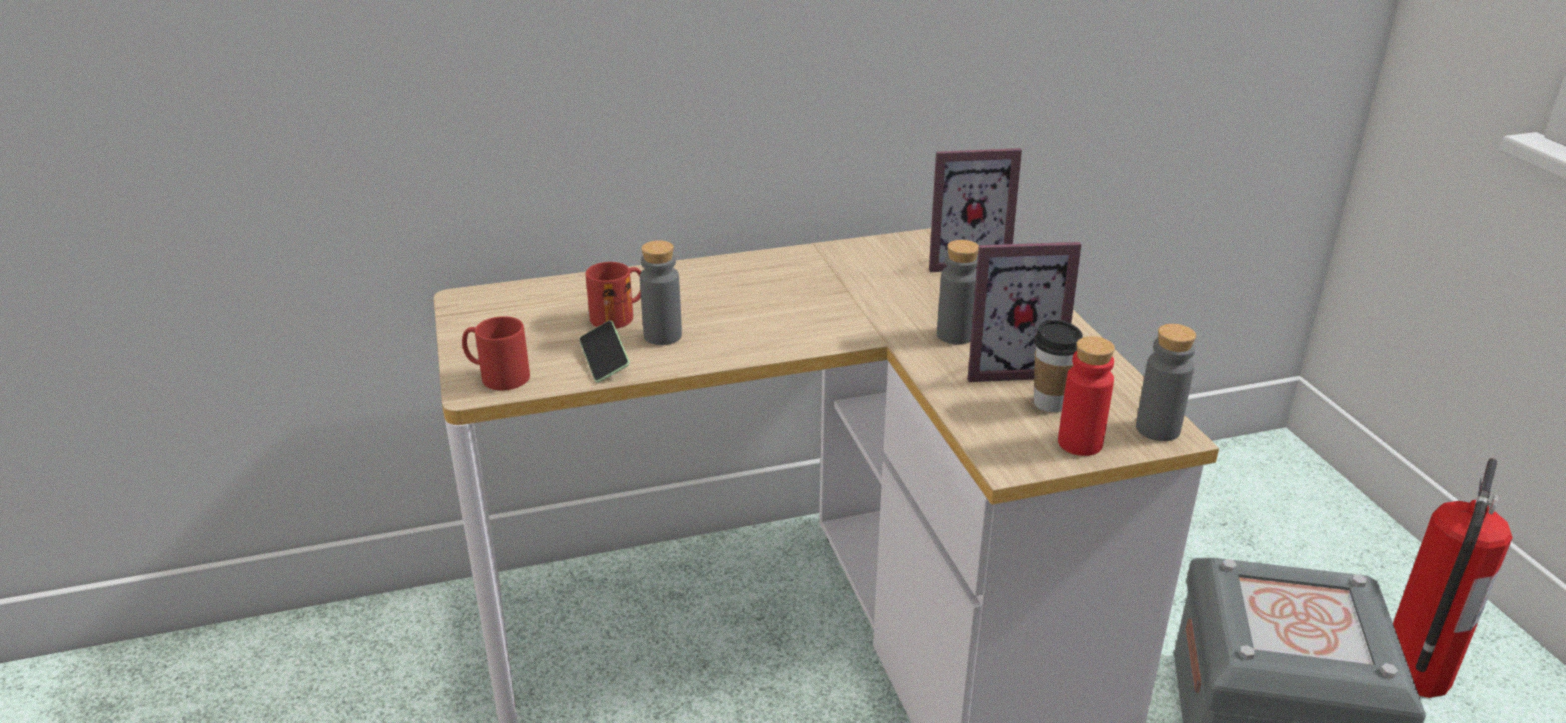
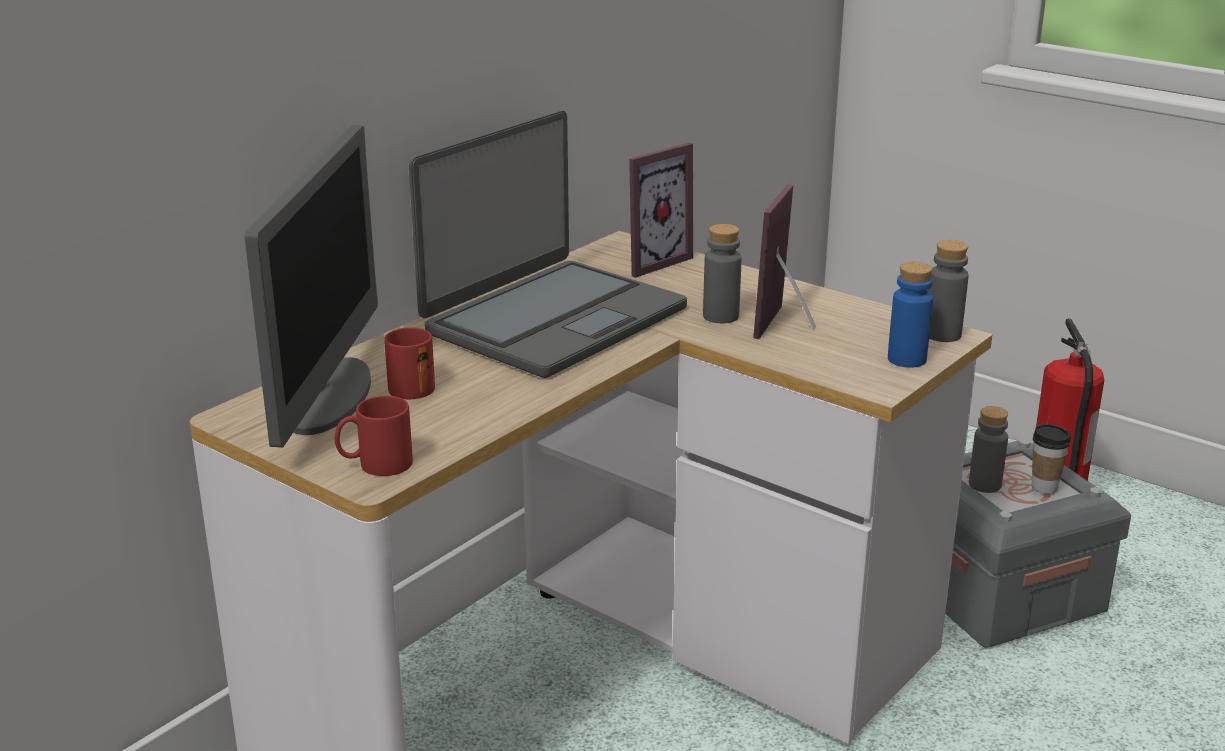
camera: 35 degrees left, 5 degrees down
(547, 305) = (329, 396): none -> monitor
(604, 361) = (459, 422): phone -> none
(662, 336) = (481, 387): grey bottle -> grey bottle (985, 485)
(804, 292) = (553, 320): none -> laptop
(1009, 365) = (789, 325): picture frame -> picture frame turned 150 degrees clockwise
(1050, 403) = (852, 341): cup -> cup (1044, 487)
(1080, 443) = (907, 359): red bottle -> blue bottle

